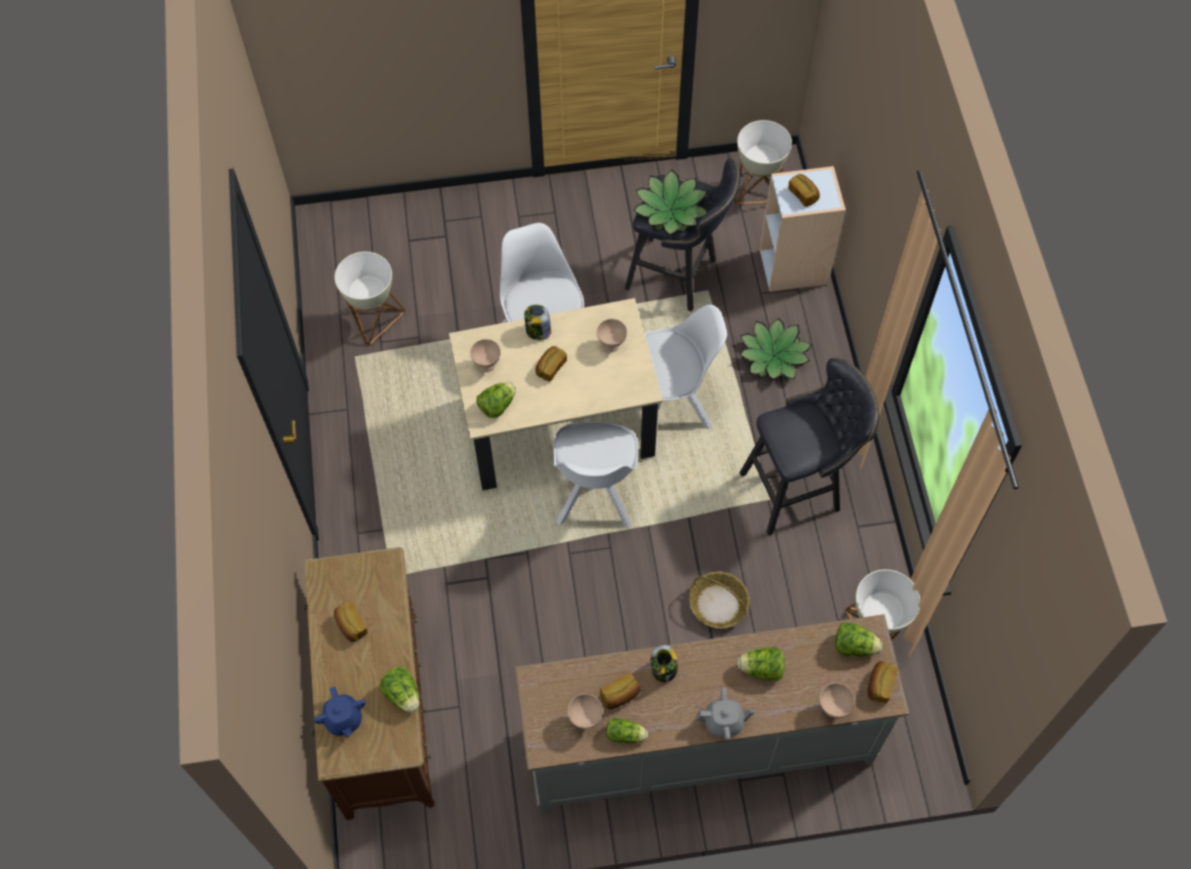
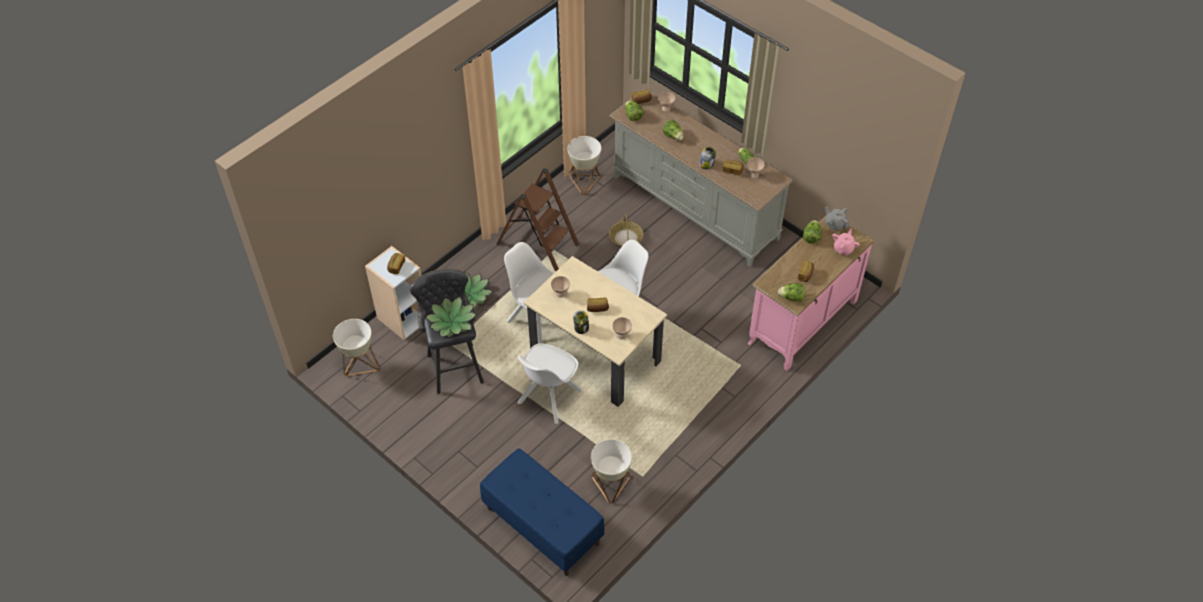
camera: 130 degrees left, 10 degrees down
(343, 719) = (843, 249): blue teapot -> pink teapot
(384, 712) = (801, 321): brown dresser -> pink dresser
(393, 228) = (542, 525): none -> blue bench
(497, 405) = (639, 315): lettuce -> lettuce (791, 298)
(724, 721) = (707, 135): grey teapot -> grey teapot (835, 224)
(801, 487) = (536, 243): black stool -> brown step ladder

